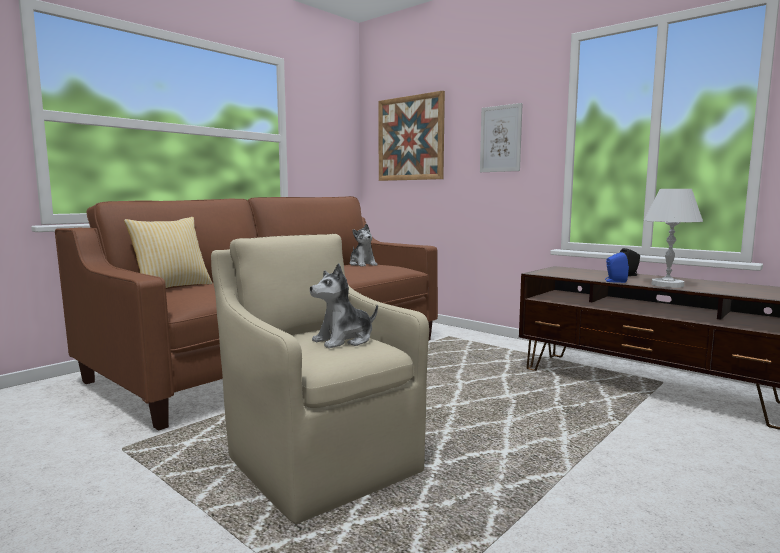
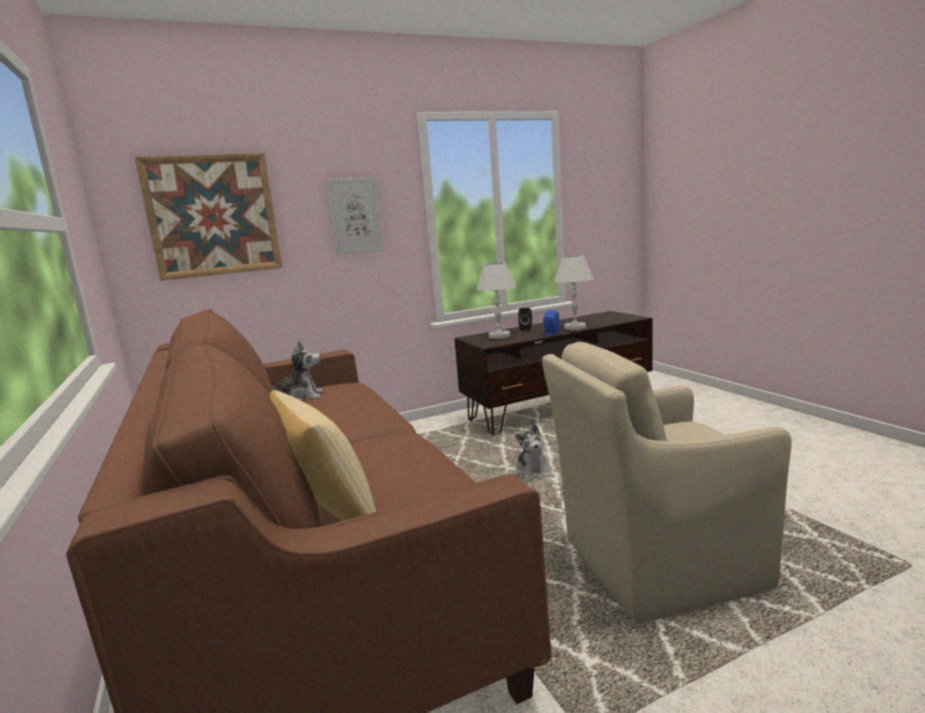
camera: 65 degrees left, 5 degrees up
(344, 340) = (681, 432): plush toy -> plush toy (532, 472)
(580, 272) = (499, 336): none -> white table lamp

